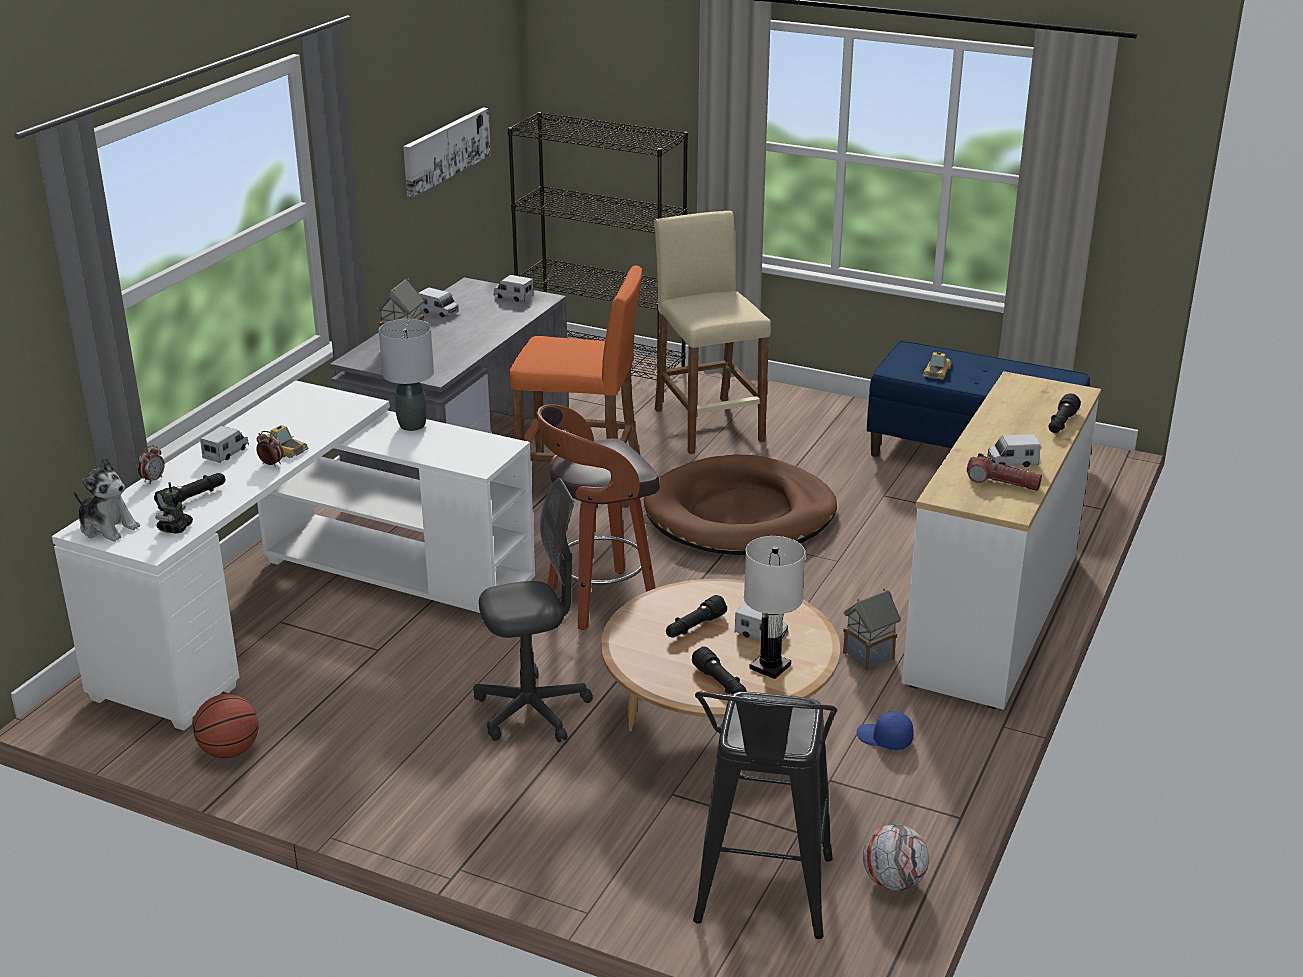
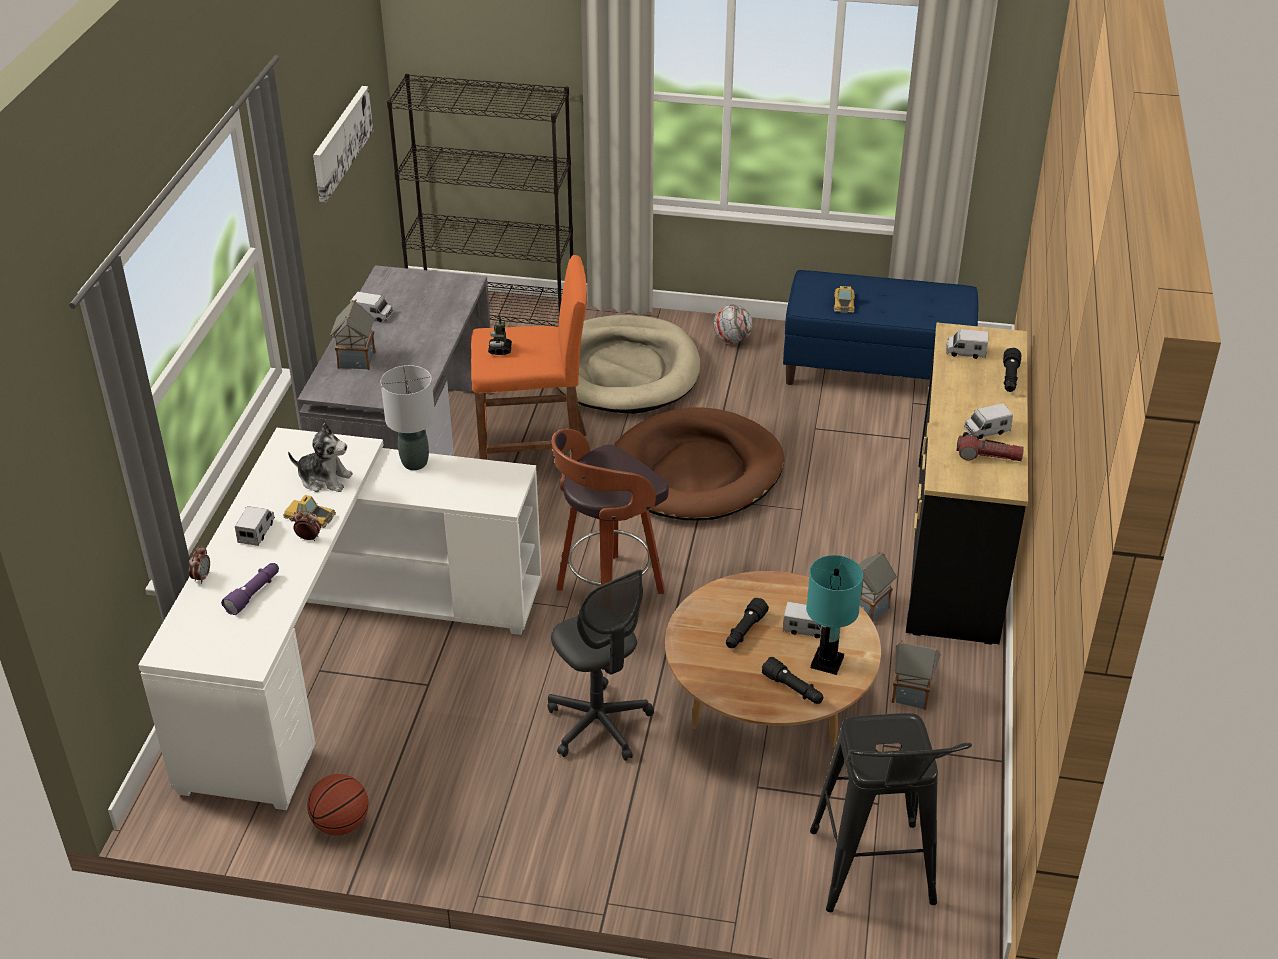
camera: 15 degrees left, 10 degrees up
(108, 527) = (189, 644): plush toy -> plush toy (324, 479)
(175, 528) = (256, 633): toy robot -> toy robot (500, 350)
(193, 498) = (254, 594): black flashlight -> purple flashlight
(513, 297) = (436, 285): toy truck -> toy truck (965, 352)
(532, 711) = (599, 724): grey office chair -> grey office chair turned 90 degrees clockwise
(708, 425) = (625, 371): beige stool -> beige dog bed
(769, 667) = (826, 662): white table lamp -> turquoise table lamp
(884, 739) = (912, 694): blue cap -> toy house
(893, 881) = (972, 835): football -> football (732, 340)
(994, 617) = (957, 547): white dresser -> black dresser

